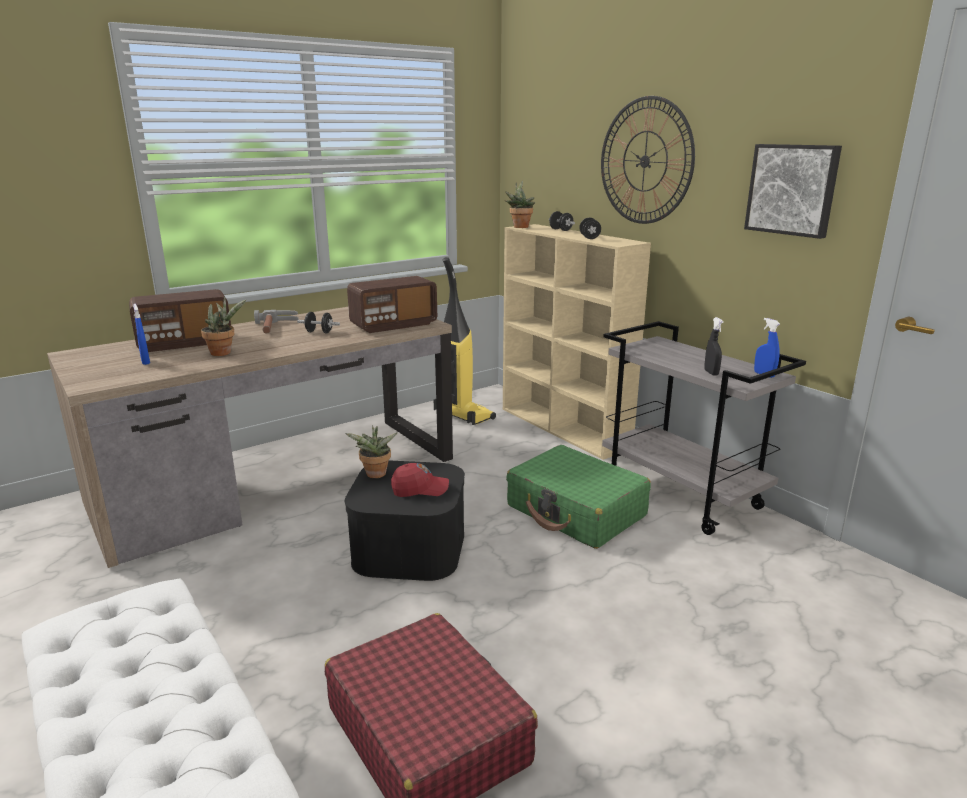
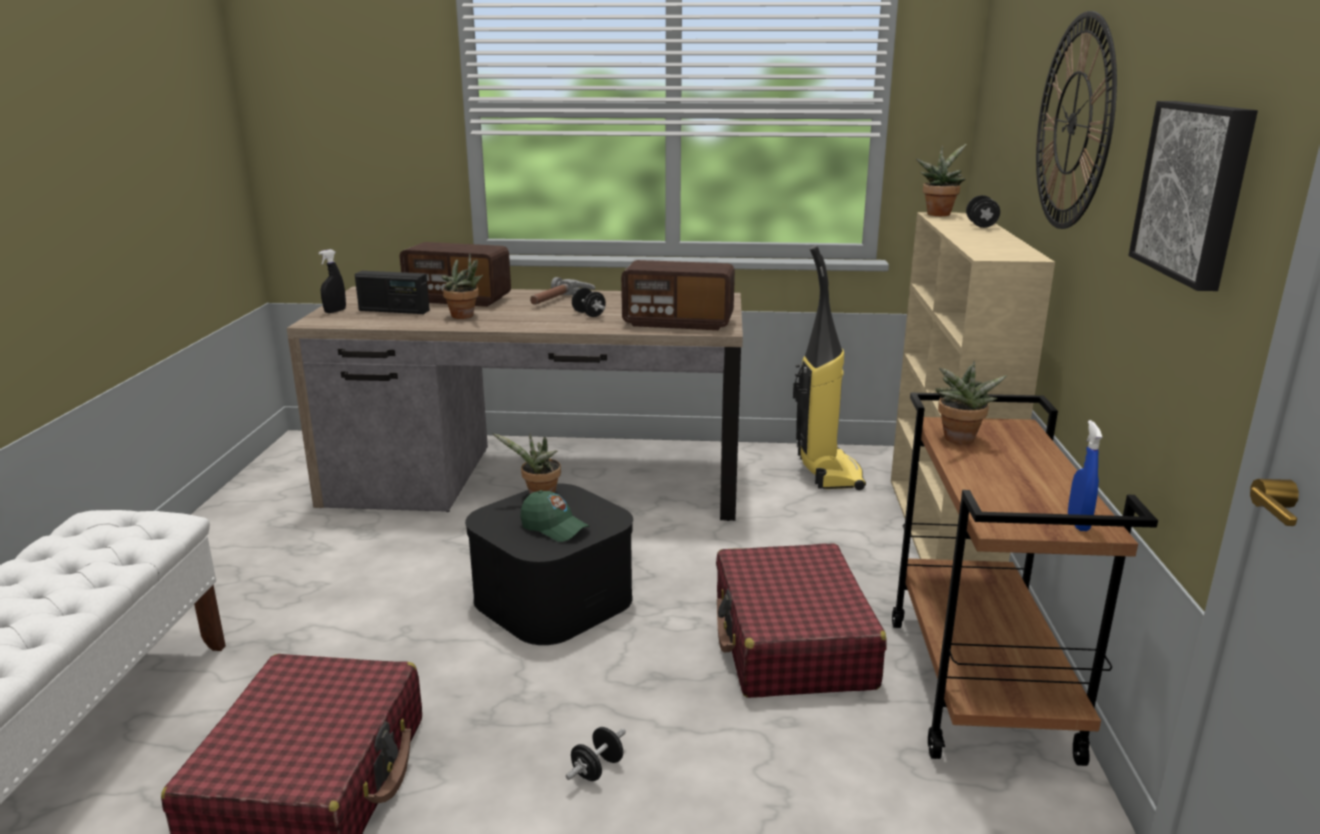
camera: 40 degrees right, 0 degrees up
(145, 362) = (394, 310): blue spray bottle -> radio
(420, 489) = (554, 528): red cap -> green cap
(576, 511) = (792, 642): green suitcase -> red suitcase
(589, 238) = (981, 241): black dumbbell -> black dumbbell (597, 769)
(650, 353) = (959, 440): none -> potted plant
(683, 495) = (981, 689): grey cart -> brown cart
(711, 373) = (990, 493): black spray bottle -> black spray bottle (335, 311)

